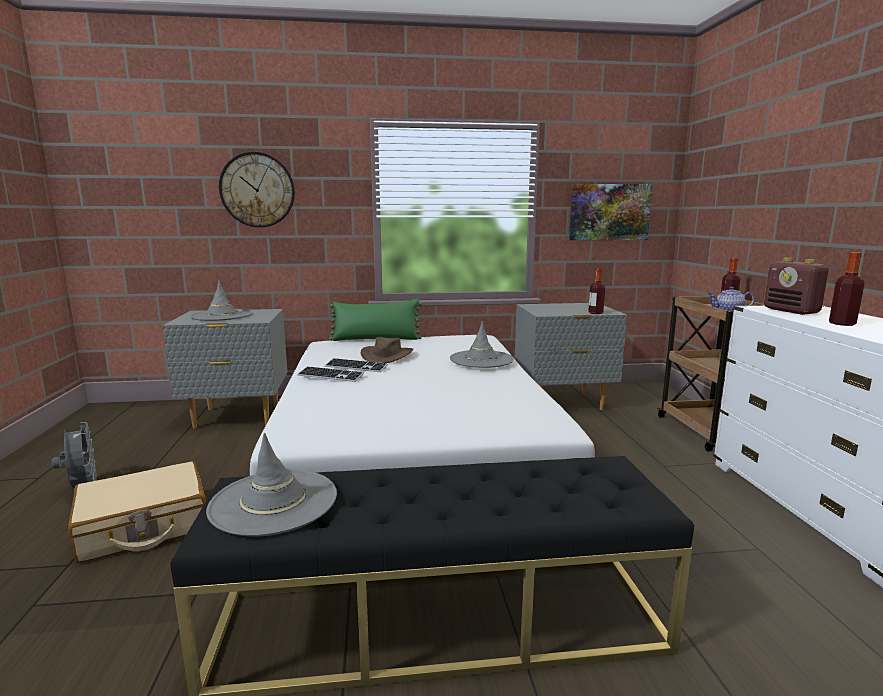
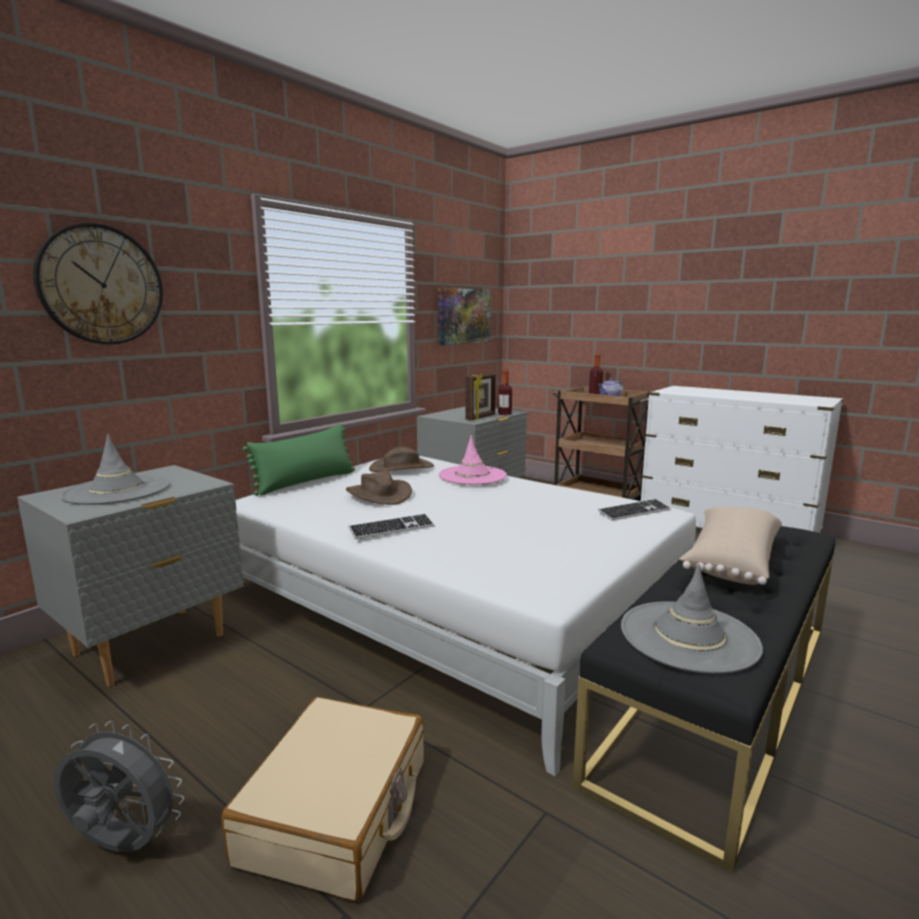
camera: 45 degrees left, 0 degrees up
(356, 367) = (387, 513): keyboard -> keyboard (634, 512)
(449, 343) = (402, 467): none -> brown hat
(481, 359) = (472, 475): grey hat -> pink hat
(481, 483) = (730, 561): none -> beige pillow
(563, 312) = (481, 417): none -> picture frame
(791, 311) = (686, 391): radio -> none
(842, 324) = (735, 395): bottle -> none

